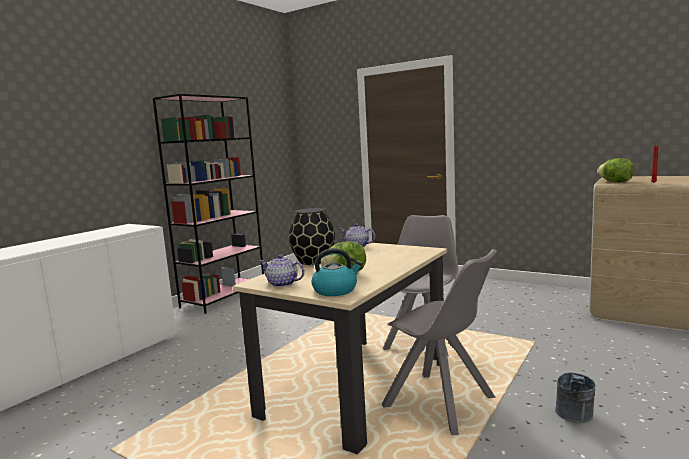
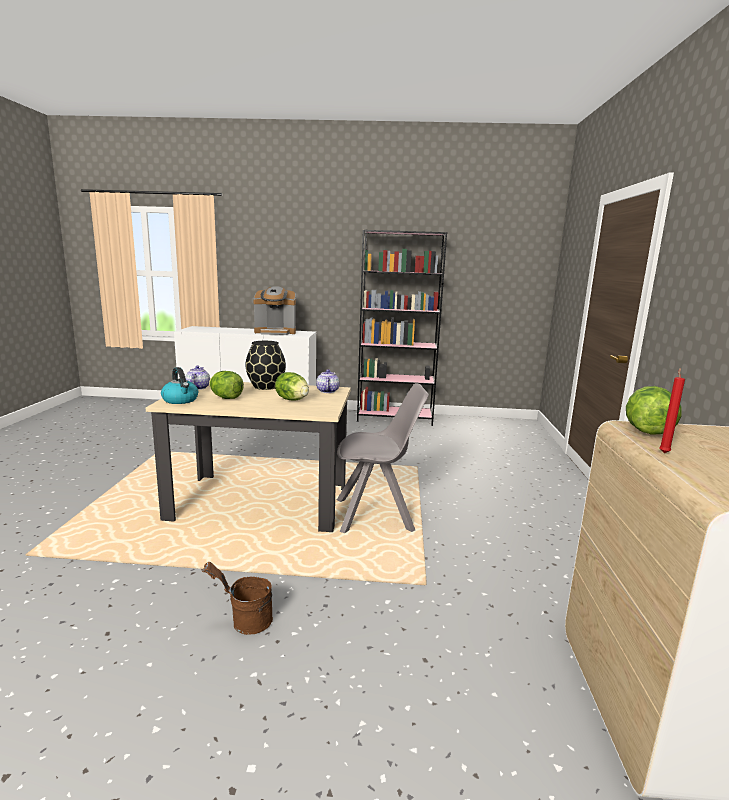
camera: 60 degrees right, 5 degrees up
(99, 234) = (275, 332): none -> coffee machine
(378, 256) = (292, 400): none -> lettuce
(441, 403) = (247, 543): grey chair -> none
(574, 417) = (244, 622): grey bucket -> brown bucket

